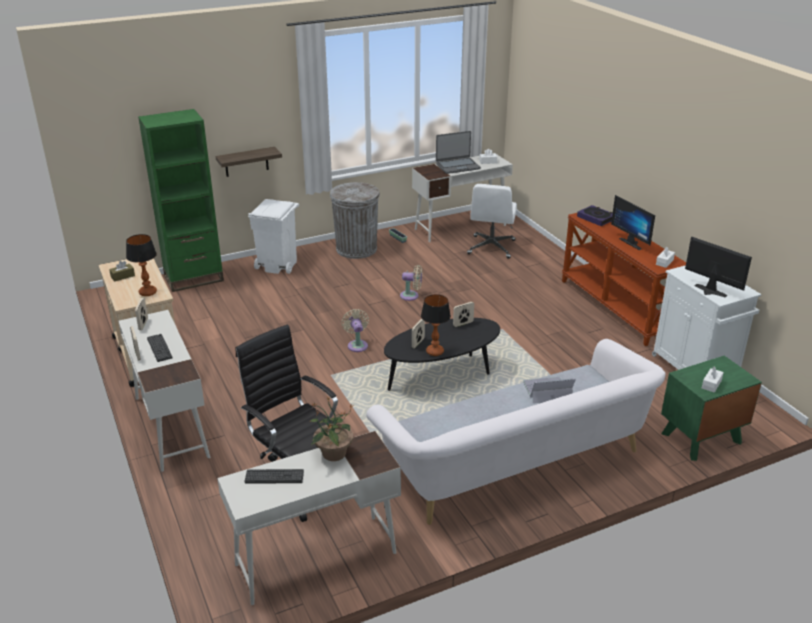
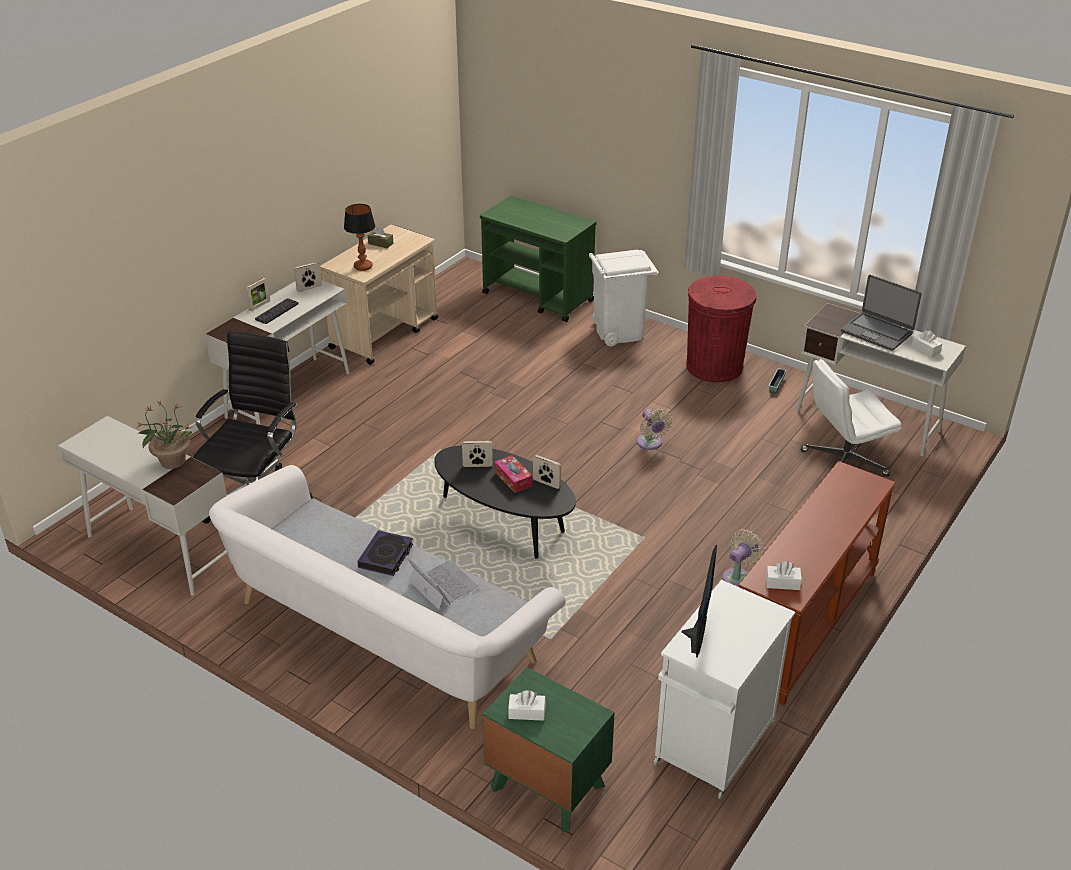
camera: 60 degrees right, 5 degrees up
(194, 278) = (538, 297): green bookcase -> green cart
(246, 162) = (631, 195): shelf -> none
(274, 477) = (122, 442): keyboard -> none
(356, 249) = (714, 366): grey trash can -> red trash can
(357, 345) = (511, 444): beige fan -> beige fan (739, 577)
(434, 351) = (470, 482): table lamp -> none
(446, 334) = (513, 479): none -> tissue box
(596, 218) = (855, 488): book -> book (386, 556)
(633, 243) = (813, 539): monitor -> none

